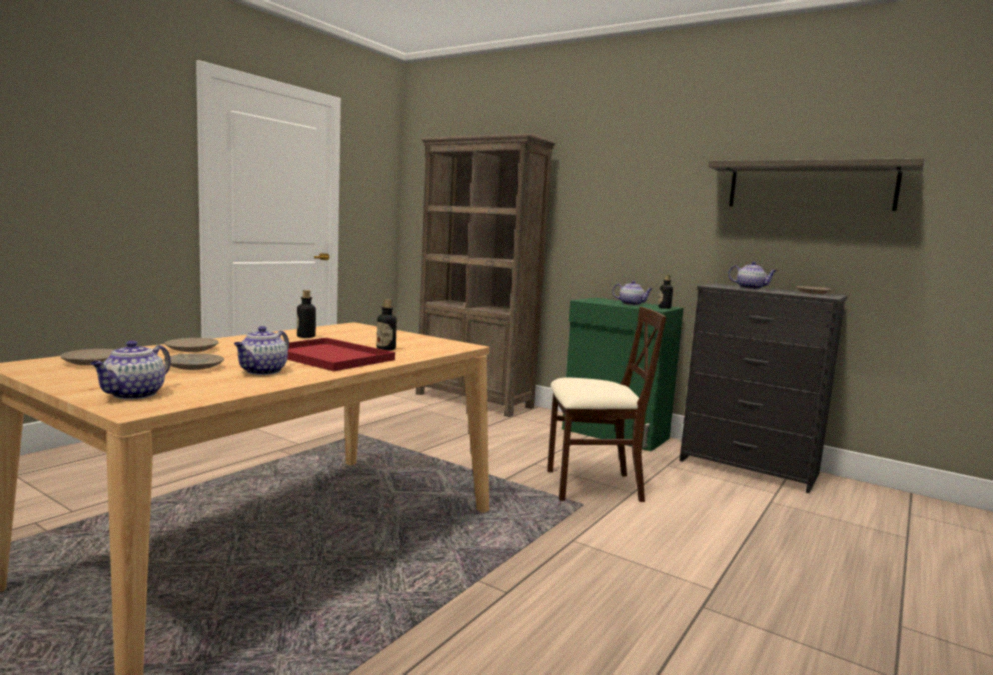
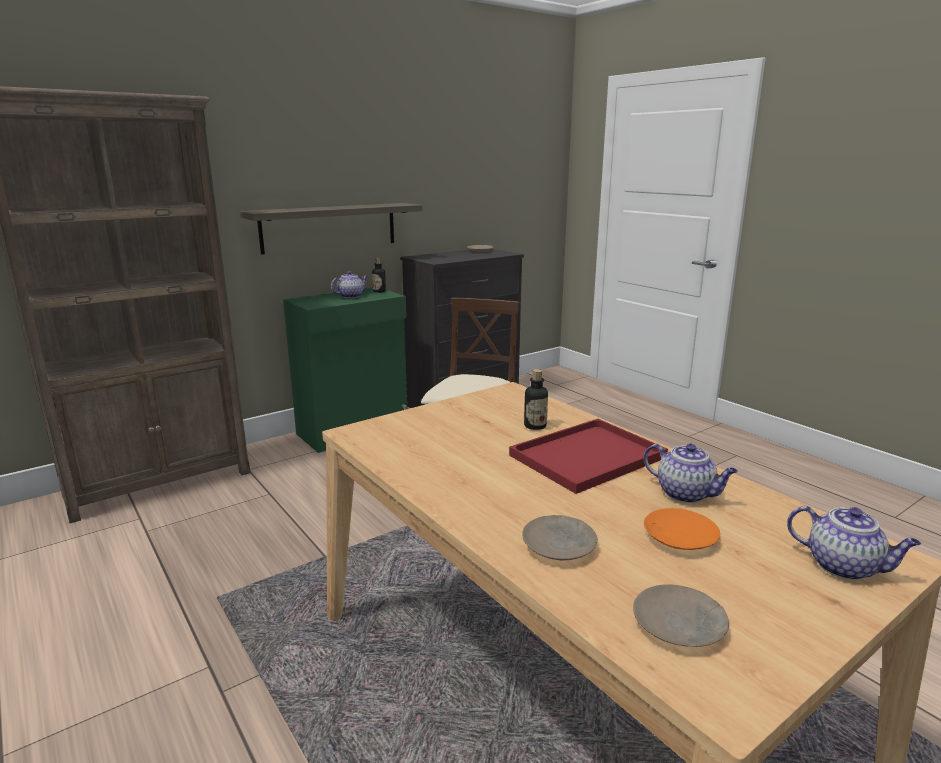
camera: 70 degrees left, 10 degrees up
(193, 367) = (679, 537): beige plate -> orange plate
(306, 336) = (447, 465): bottle -> none
(751, 288) = (451, 257): teapot -> none
(810, 186) = (453, 160): shelf -> shelf (329, 227)

